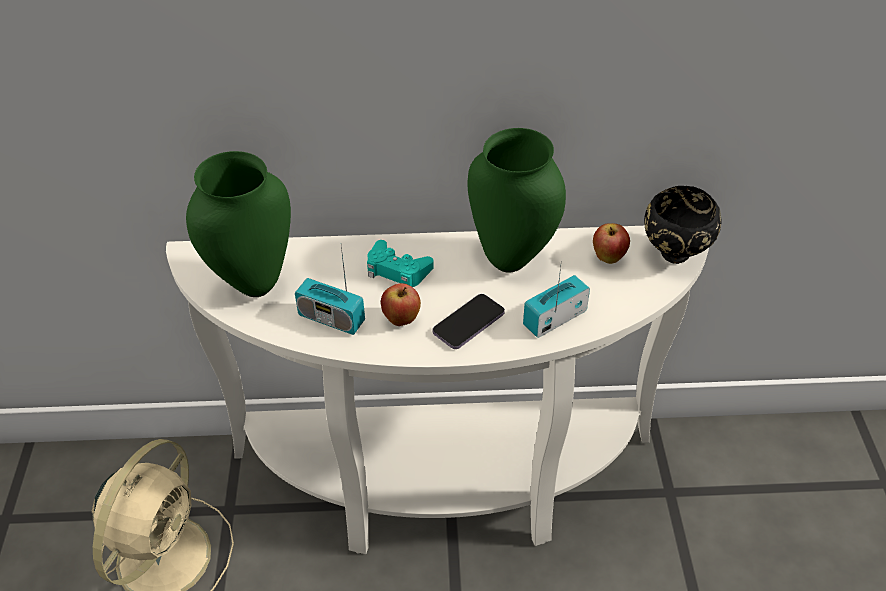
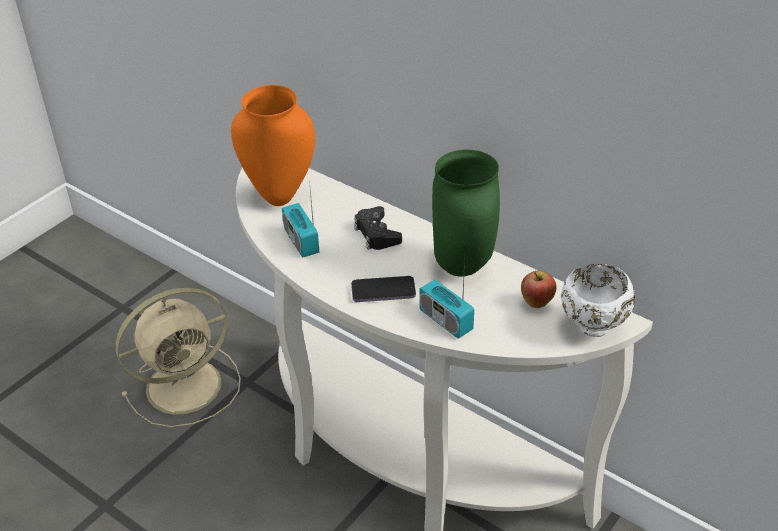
camera: 40 degrees right, 5 degrees down
(253, 283) = (280, 195): green vase -> orange vase
(397, 270) = (376, 234): turquoise game controller -> black game controller
(401, 320) = (343, 265): apple -> none
(554, 318) = (445, 320): radio -> radio turned 135 degrees counterclockwise
(674, 256) = (591, 328): black bowl -> white bowl

